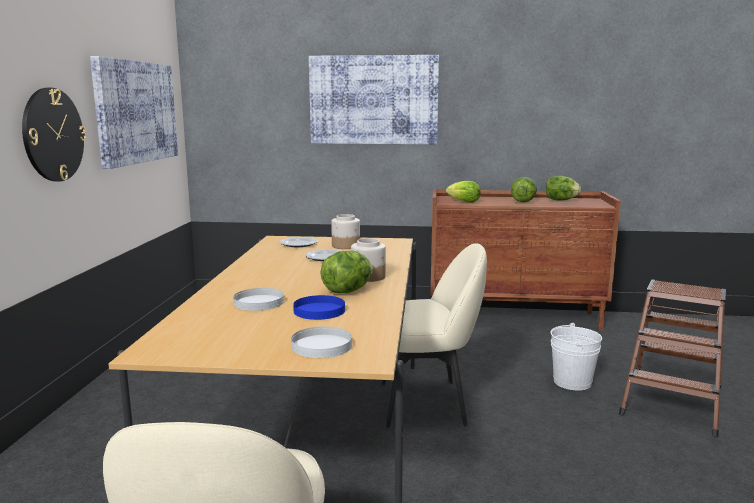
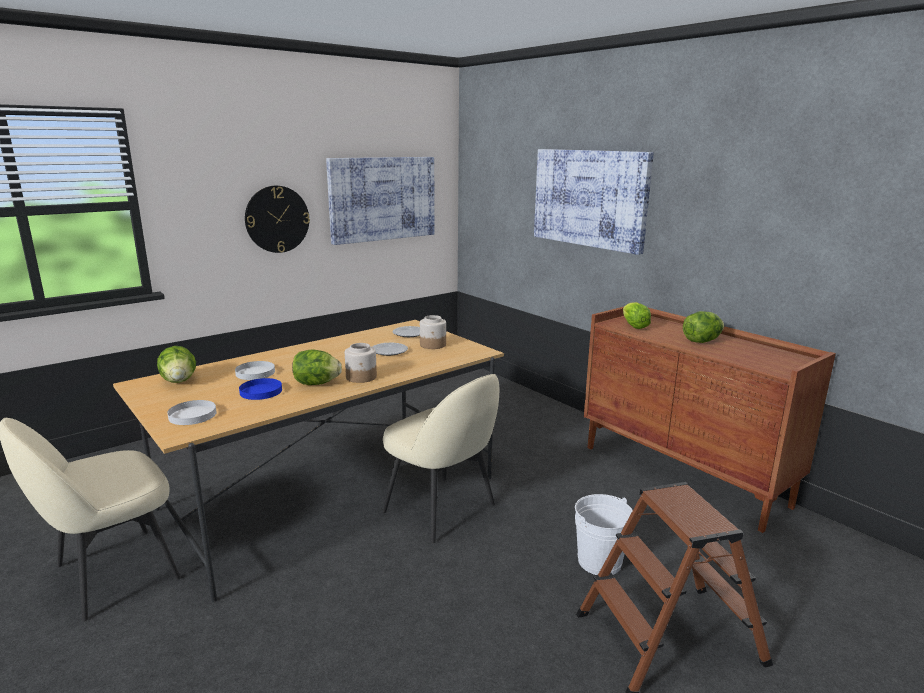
camera: 45 degrees right, 5 degrees up
(560, 200) = (756, 351): lettuce -> lettuce (179, 381)

